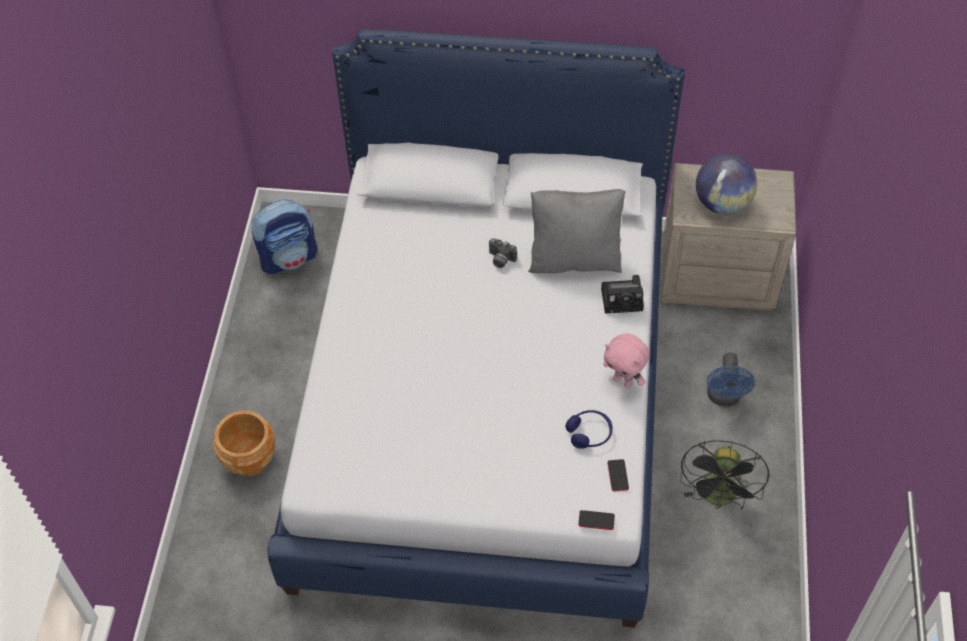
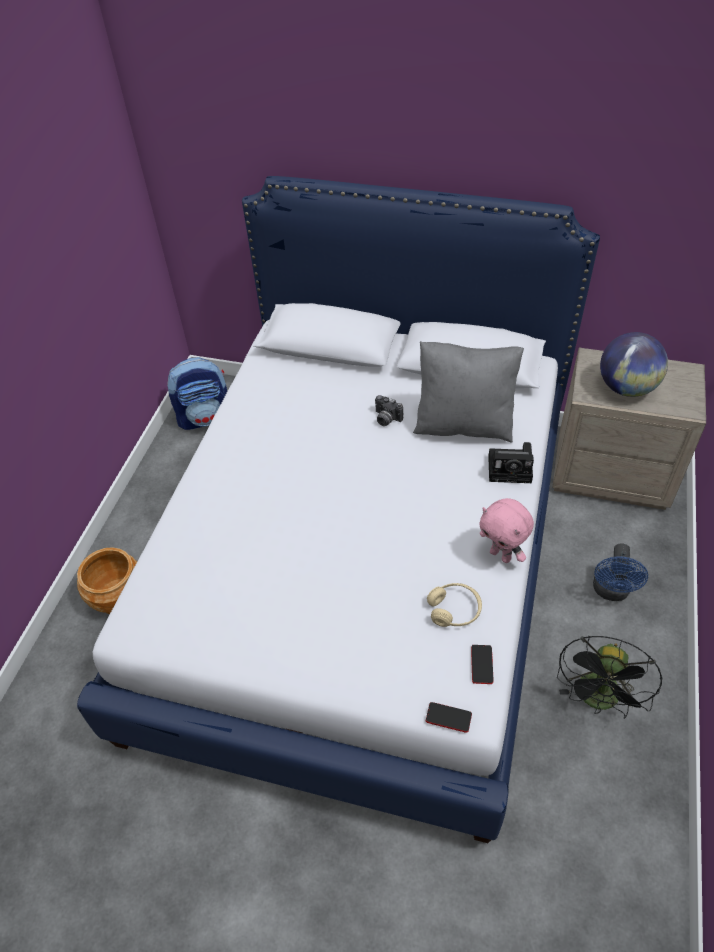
camera: 10 degrees right, 5 degrees down
(589, 433) = (454, 610): blue headphones -> beige headphones

